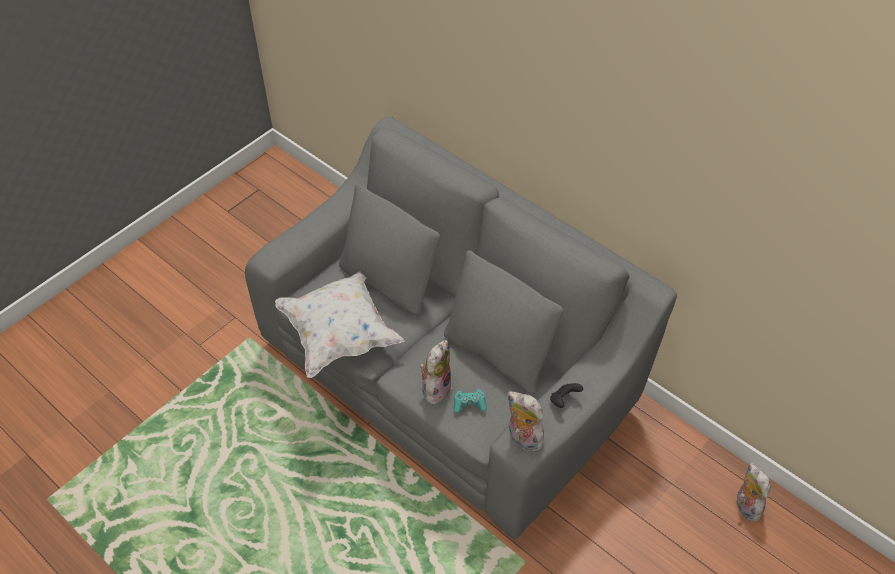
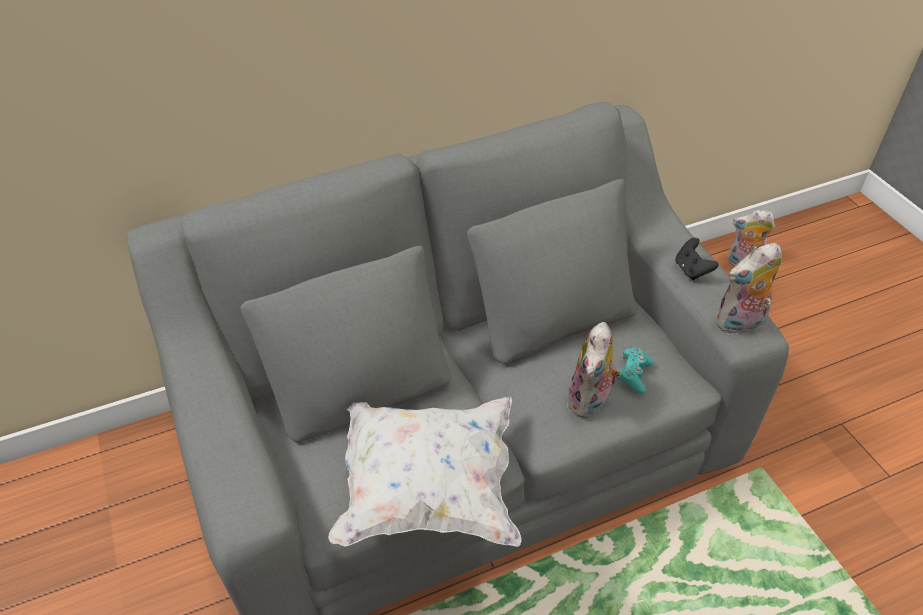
camera: 65 degrees left, 5 degrees down
(435, 388) = (590, 401): plush toy -> plush toy turned 120 degrees counterclockwise

